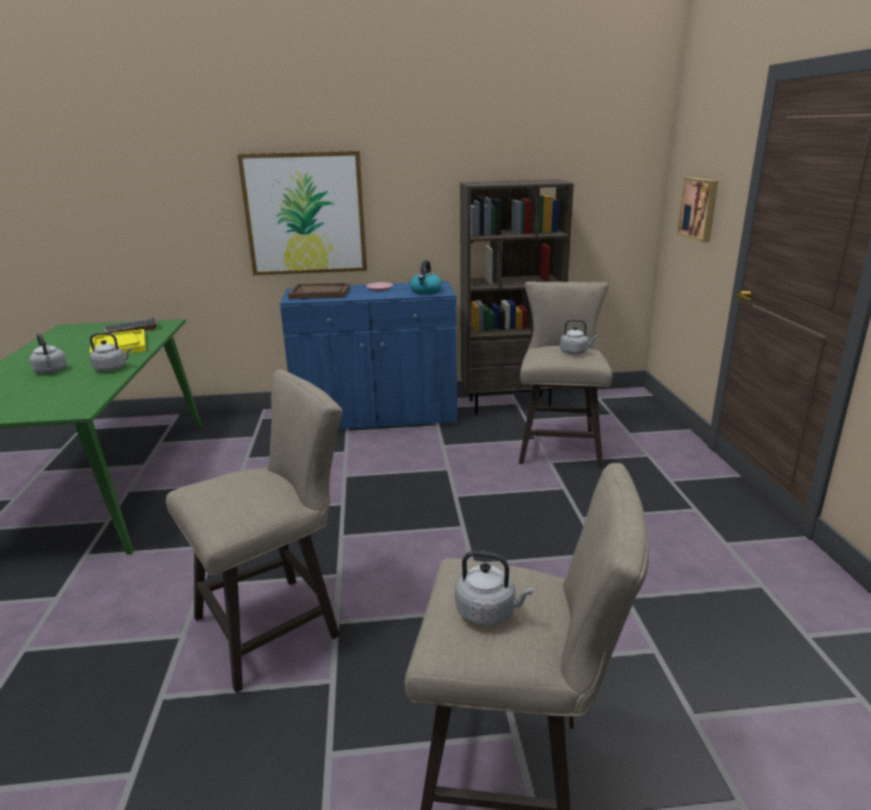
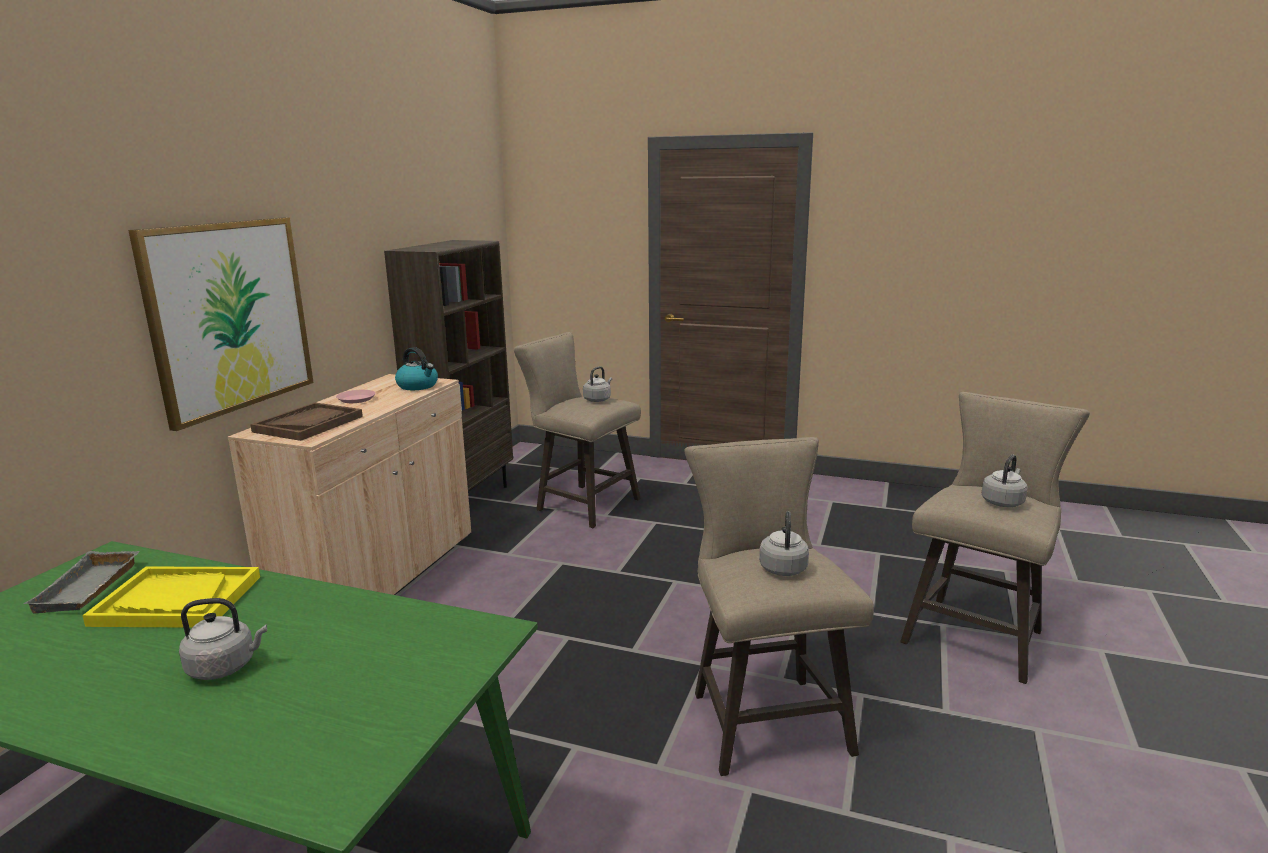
camera: 65 degrees left, 5 degrees down
(112, 368) = (314, 606): grey kettle -> grey kettle (783, 567)
(376, 417) = (378, 575): blue cabinet -> beige cabinet
(699, 208) = (576, 256): picture -> none

